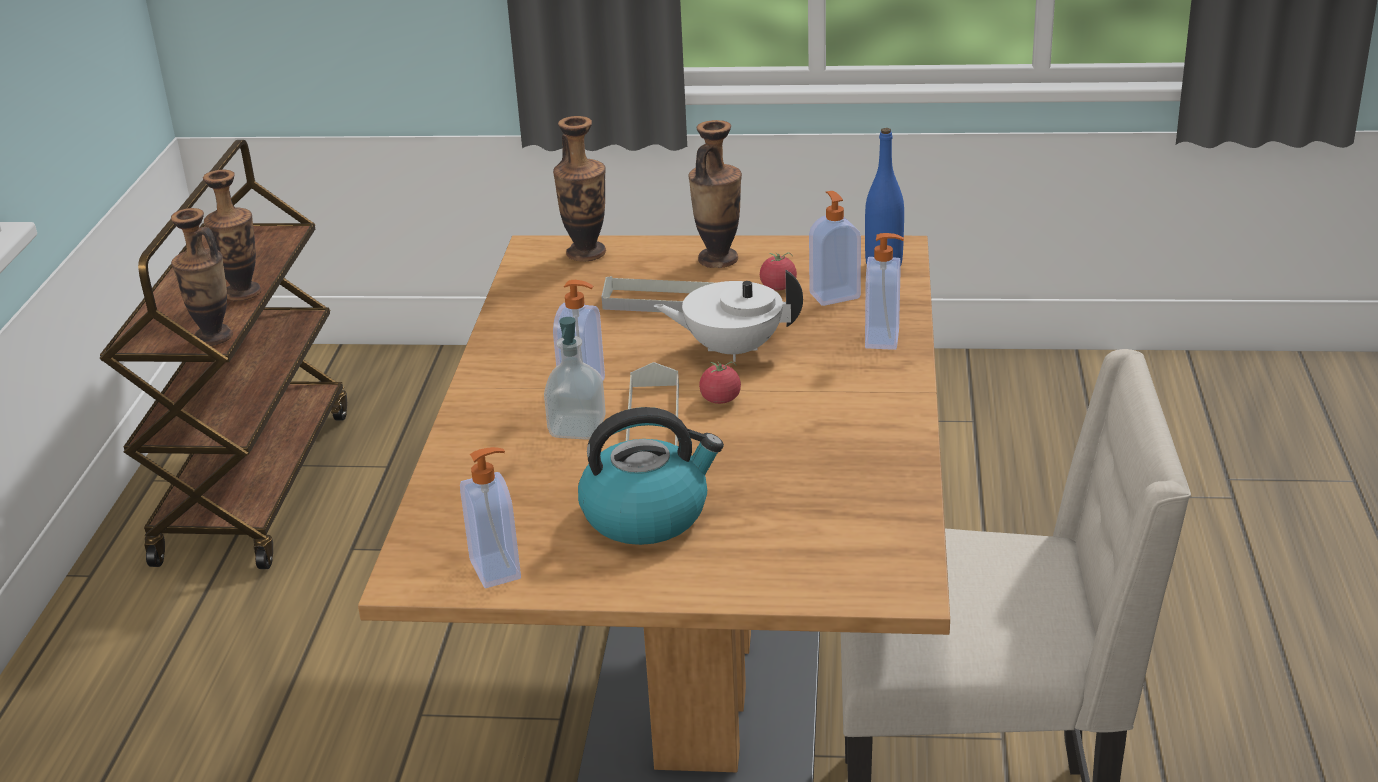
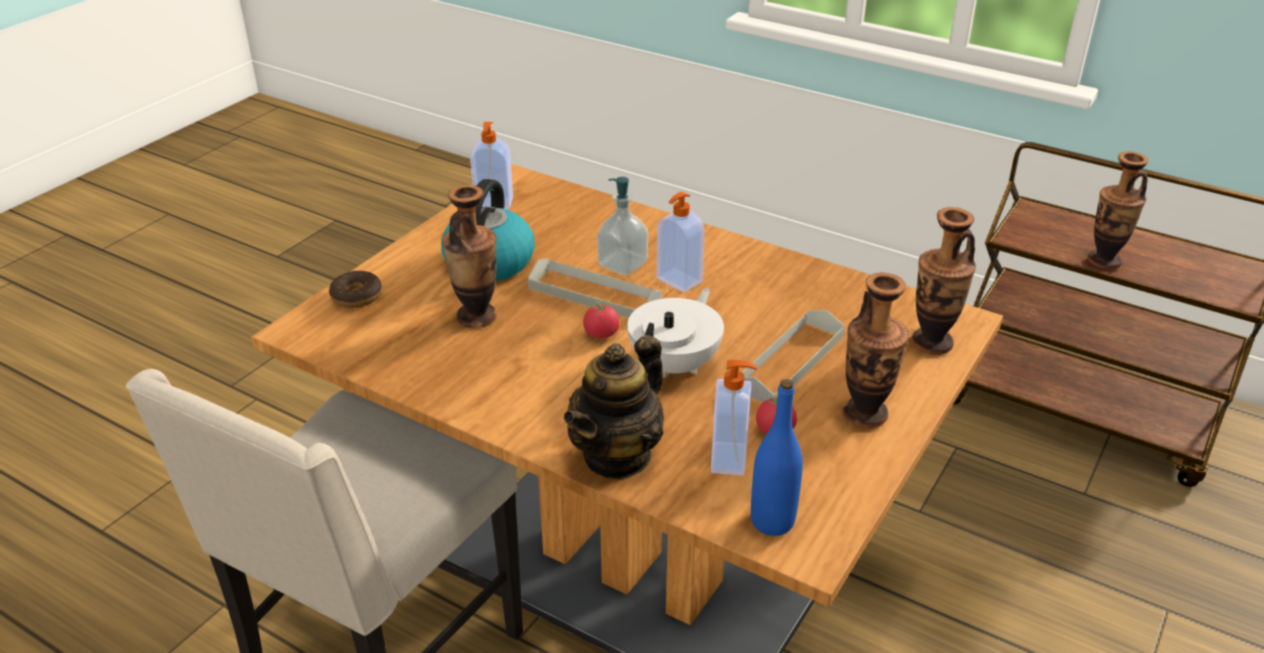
camera: 115 degrees right, 5 degrees up
(213, 337) = (1023, 239): vase -> vase (477, 317)
(801, 578) = (357, 296): none -> donut
(884, 339) = (617, 455): soap dispenser -> teapot

